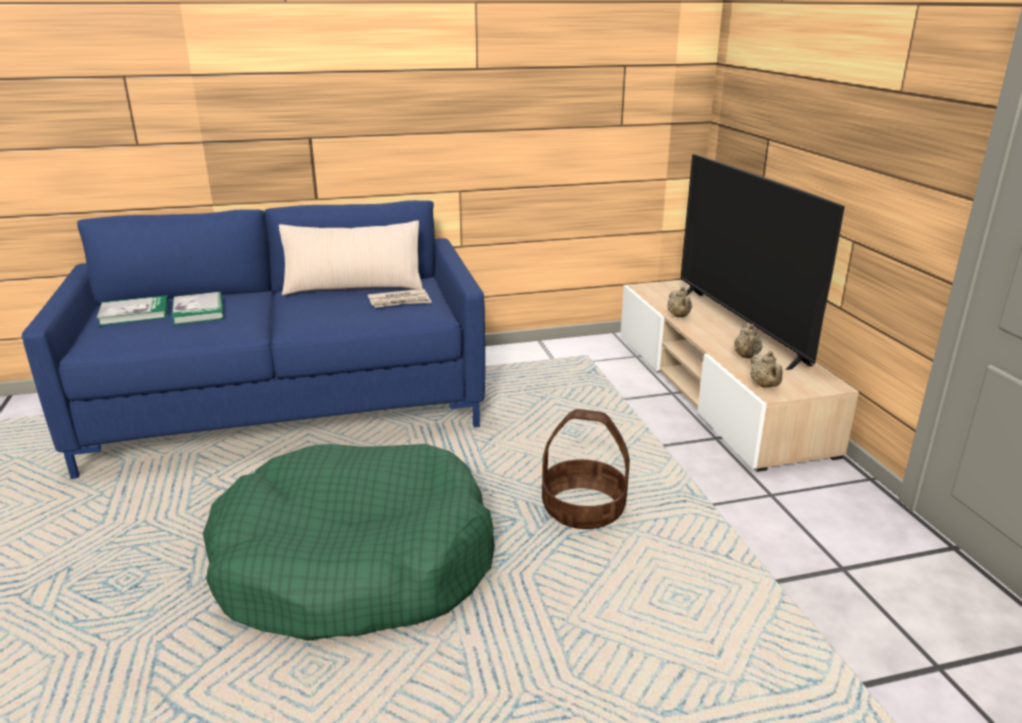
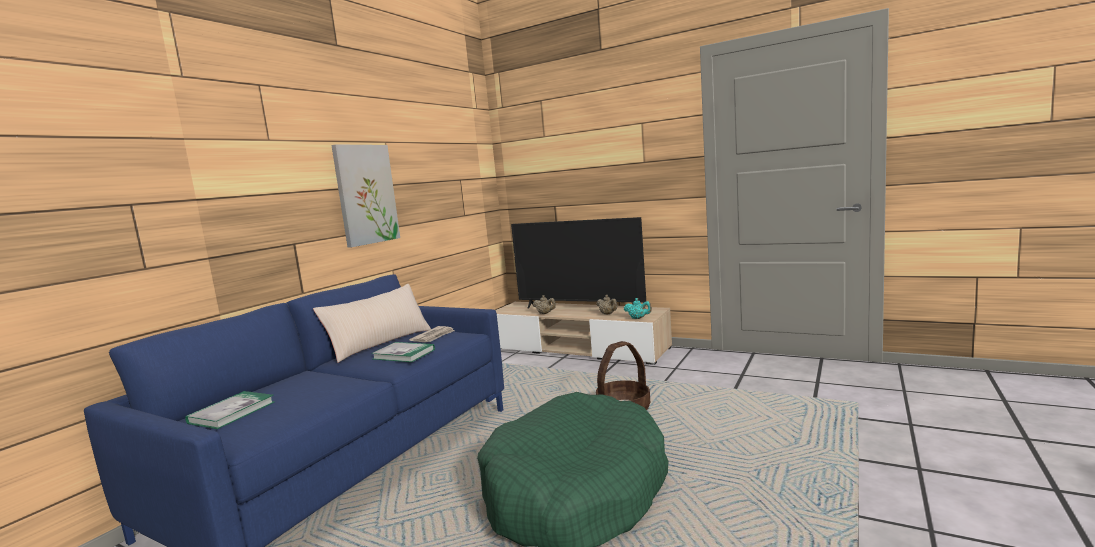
camera: 45 degrees left, 15 degrees down
(198, 311) = (293, 390): book -> book (404, 354)
(425, 81) = (366, 194): none -> picture
(764, 386) = (638, 318): beige teapot -> turquoise teapot

